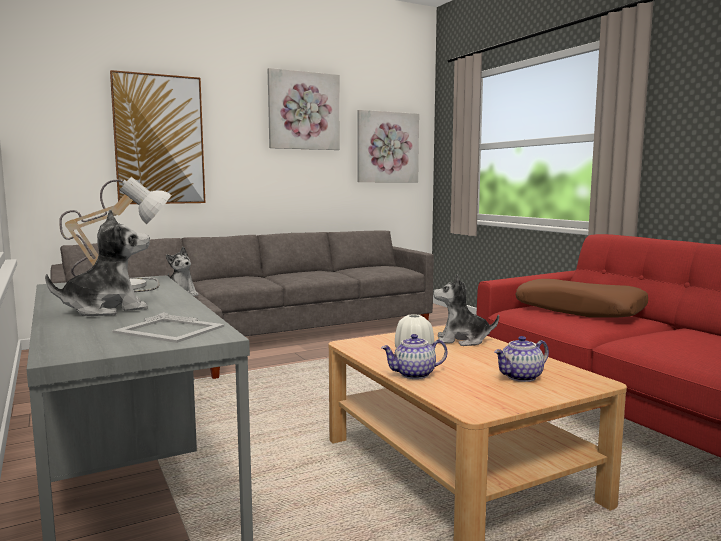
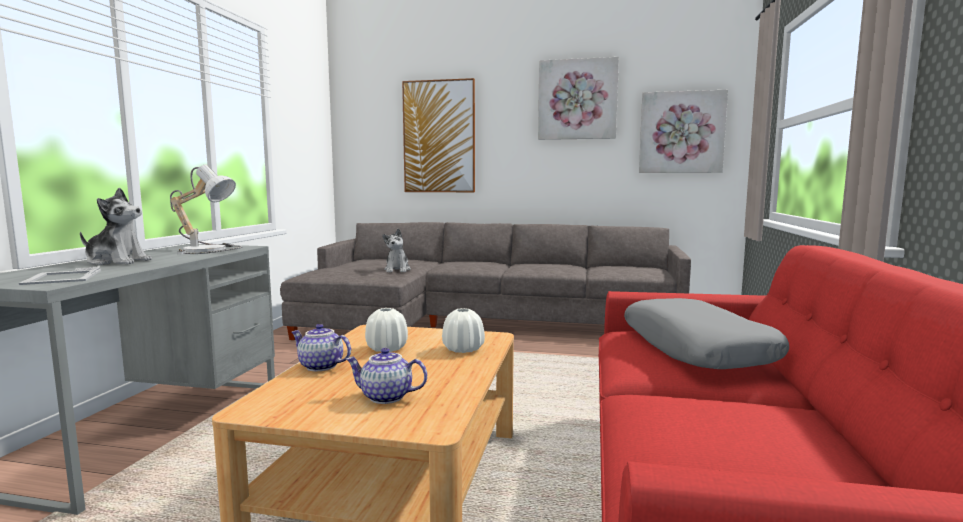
camera: 40 degrees right, 0 degrees up
(462, 340) = (463, 349): plush toy -> white vase
(579, 310) = (696, 349): brown pillow -> grey pillow

